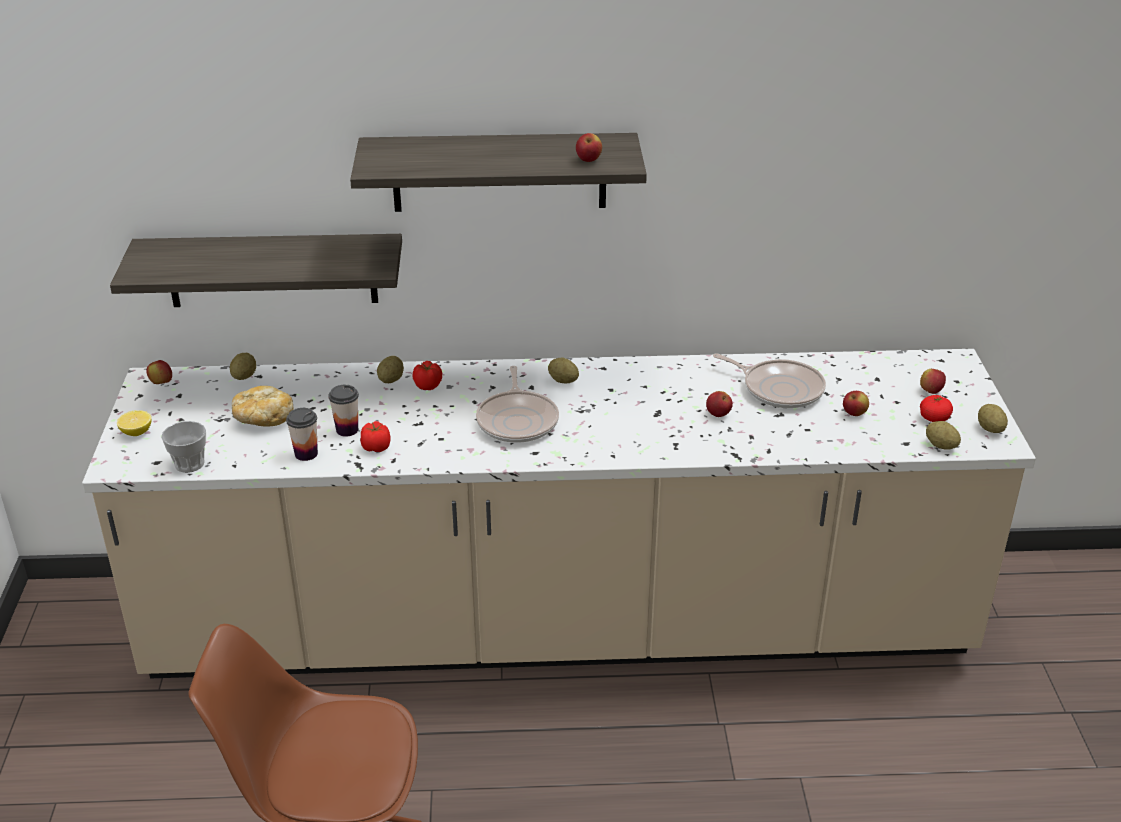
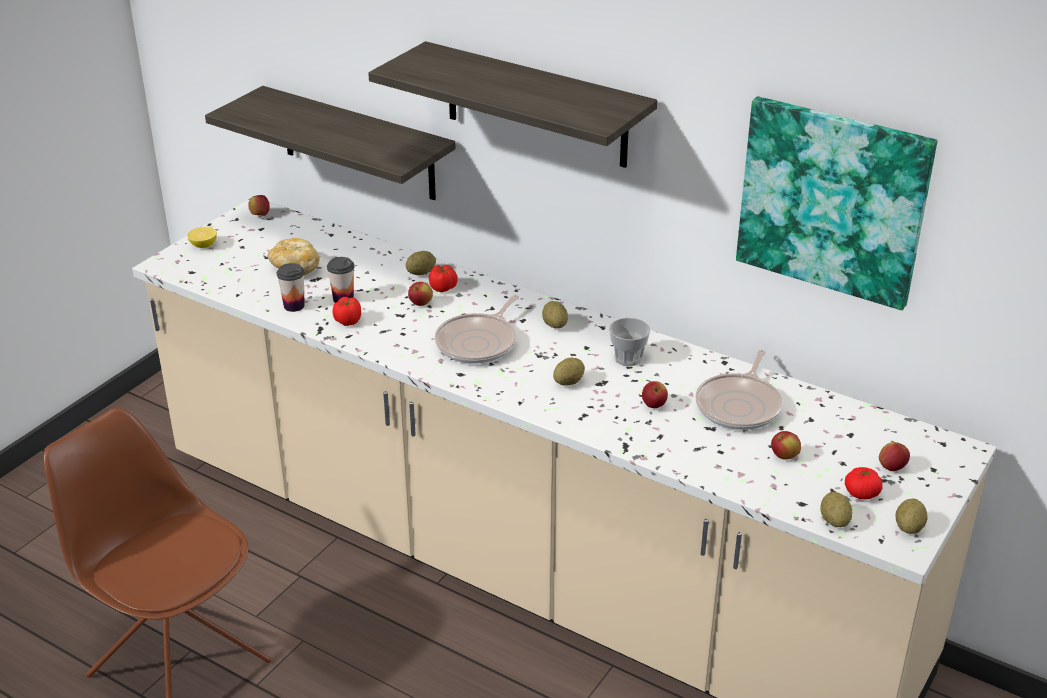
camera: 35 degrees right, 0 degrees up
(189, 464) = (210, 282): cup -> cup (628, 358)
(244, 376) = (320, 231): potato -> potato (568, 382)
(588, 160) = (574, 111): apple -> apple (421, 304)
(779, 388) = (740, 405): frying pan -> frying pan turned 45 degrees clockwise
(817, 181) = (833, 200): none -> picture

